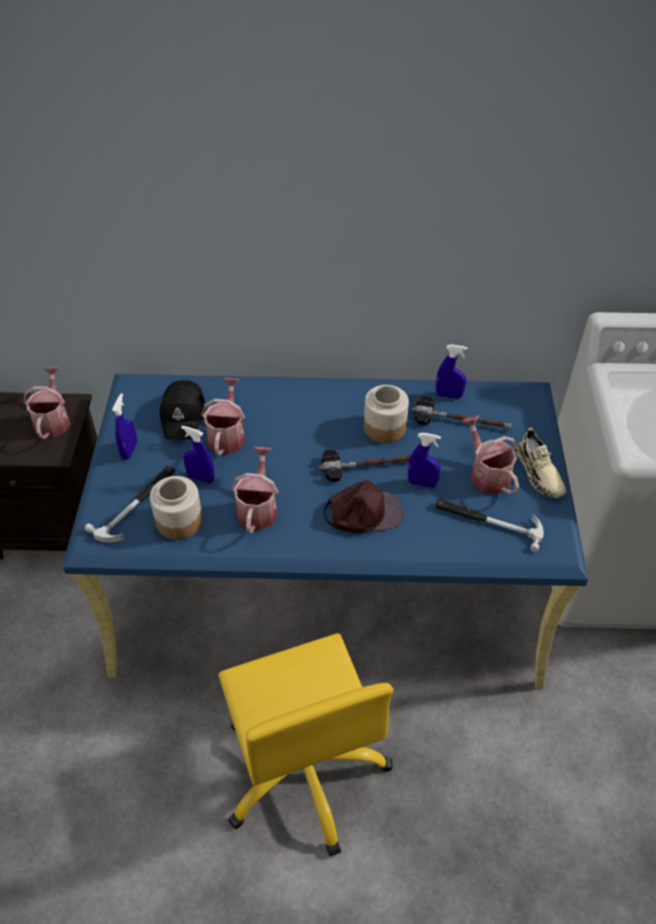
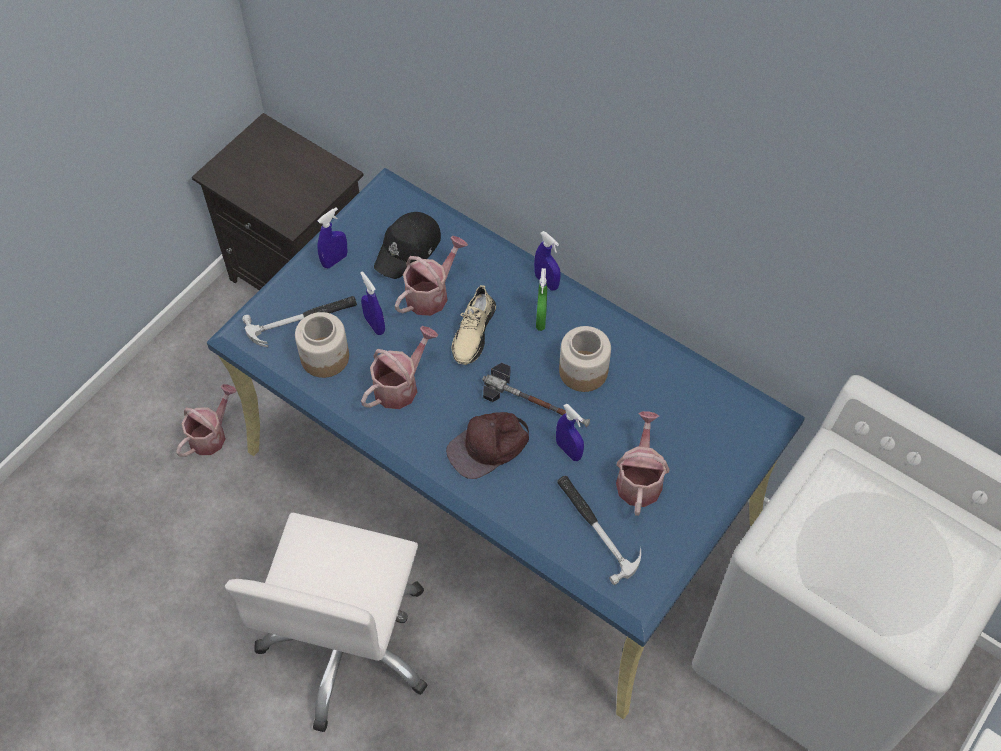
camera: 35 degrees right, 10 degrees up
(53, 420) = (311, 183): watering can -> watering can (211, 434)
(305, 770) = (349, 644): yellow office chair -> white office chair
(324, 411) = (541, 319): none -> green spray bottle
(363, 512) = (489, 446): brown cap -> brown cap turned 120 degrees clockwise
(449, 395) = (678, 372): blue spray bottle -> blue spray bottle (546, 282)
(461, 420) = (665, 407): hammer -> none
(539, 472) = (693, 508): beige shoe -> beige shoe (473, 333)

